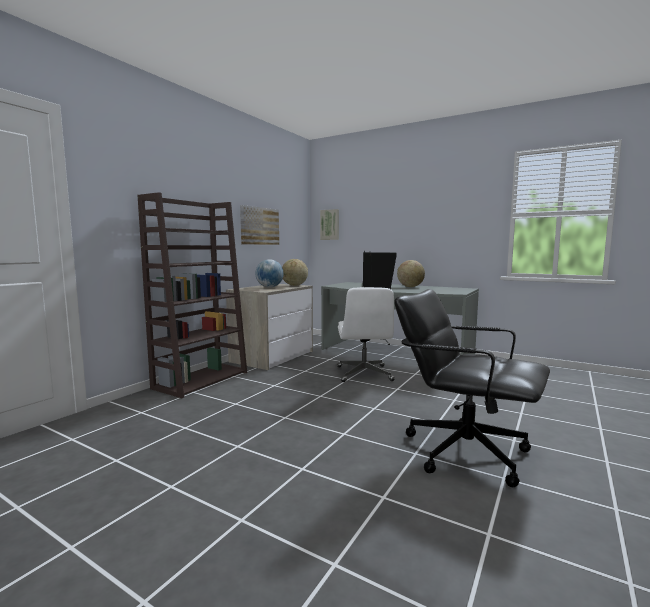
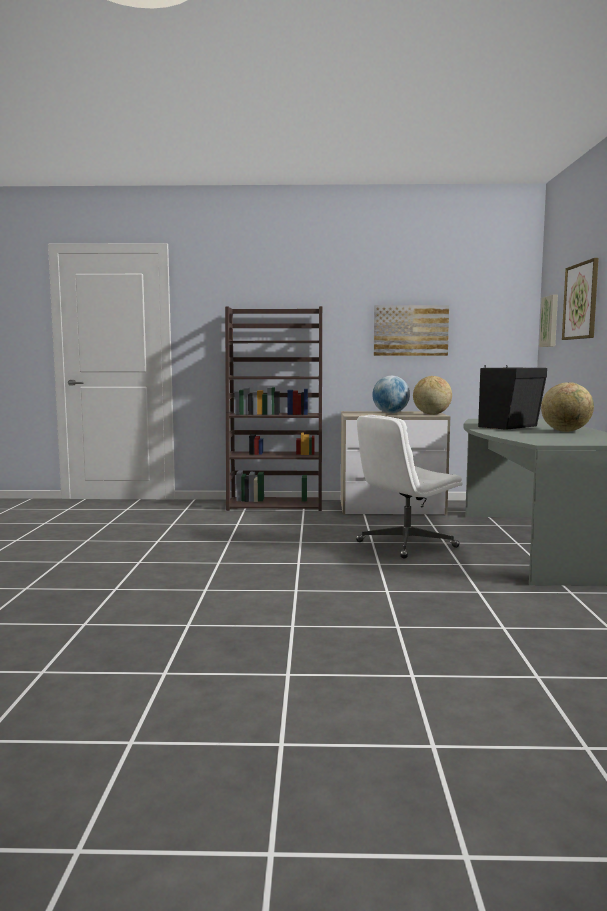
camera: 60 degrees right, 0 degrees up
(372, 214) = (581, 301): none -> picture
(464, 451) = (233, 606): black office chair -> none

